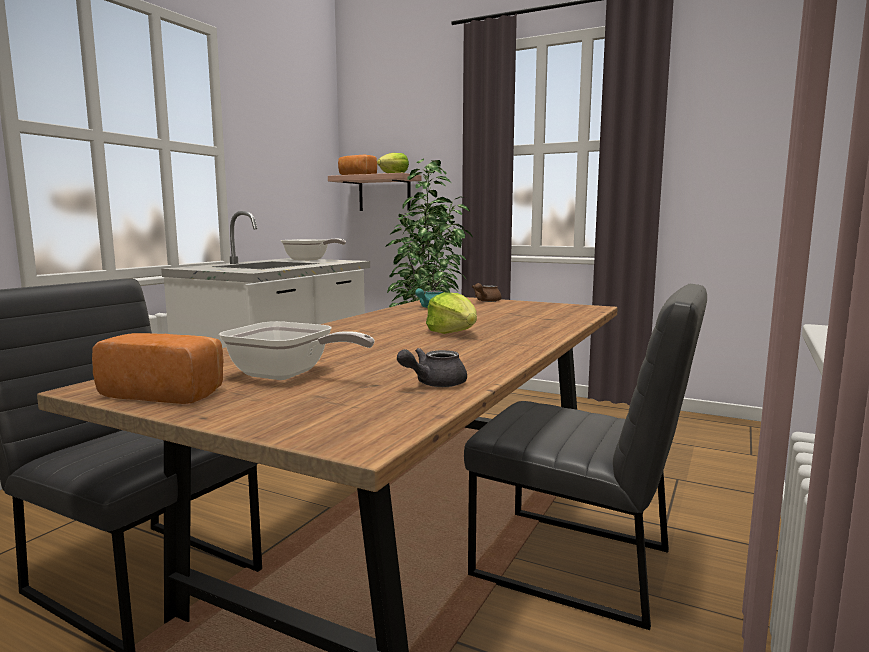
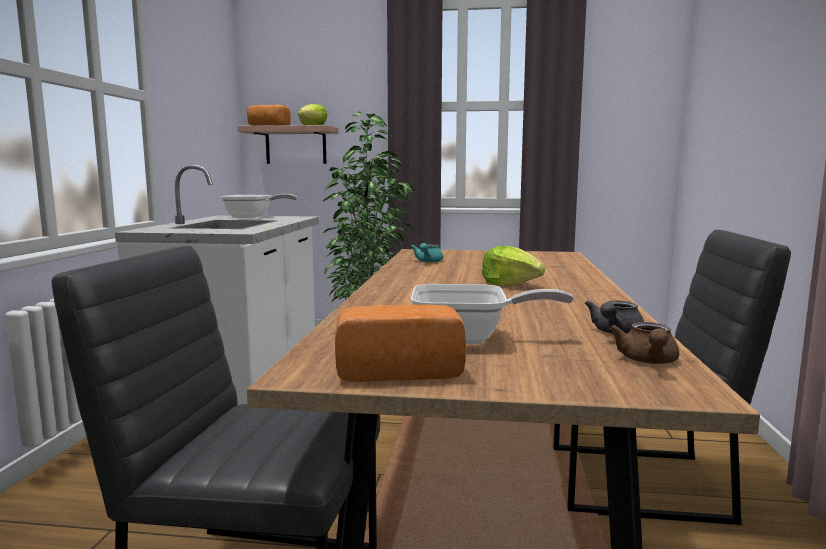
camera: 20 degrees left, 0 degrees up
(486, 301) = (461, 252): brown teapot -> brown teapot (647, 361)

